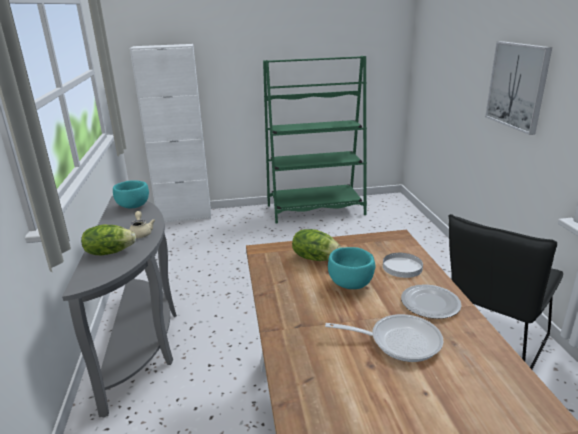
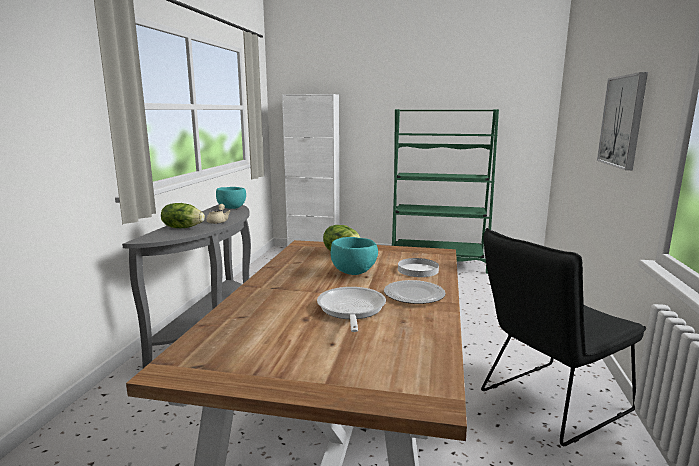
camera: 20 degrees right, 10 degrees down
(398, 341) = (350, 310): frying pan -> frying pan turned 120 degrees counterclockwise

